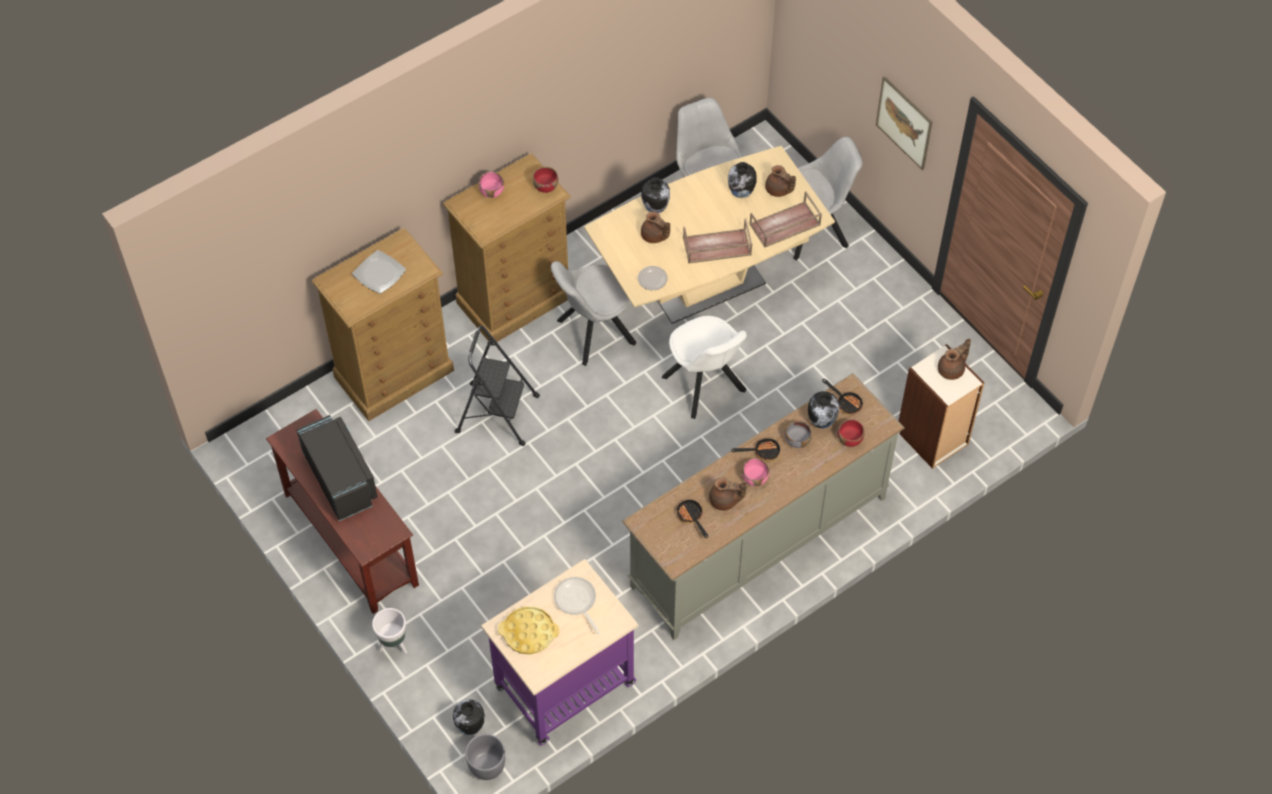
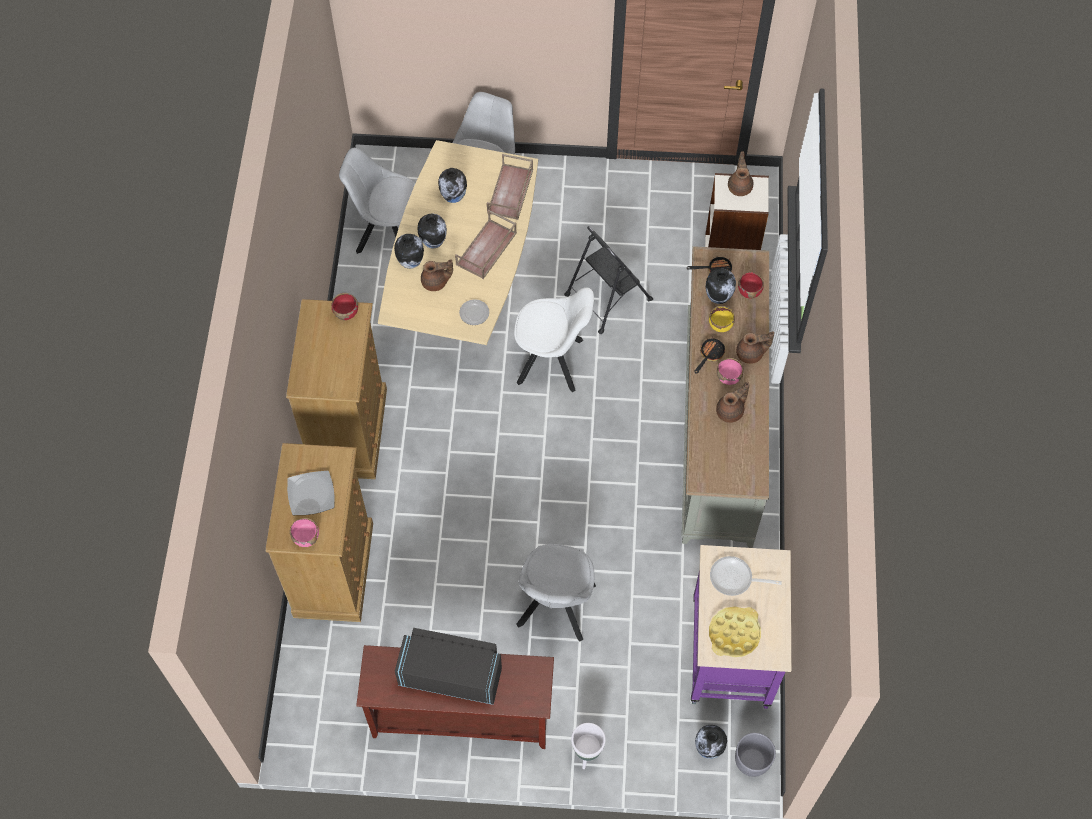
camera: 50 degrees left, 5 degrees up
(492, 192) = (312, 353): pink bowl -> pink bowl (306, 537)
(494, 412) = (440, 523): black step ladder -> black step ladder (606, 297)
(594, 333) = (434, 400): grey chair -> grey chair (555, 607)
(688, 210) = (433, 242): none -> vase
(691, 517) = (725, 444): frying pan -> none
(778, 190) = (475, 172): brown teapot -> brown teapot (751, 354)
(797, 441) = (720, 325): grey bowl -> yellow bowl
(904, 123) = (537, 39): picture -> none

